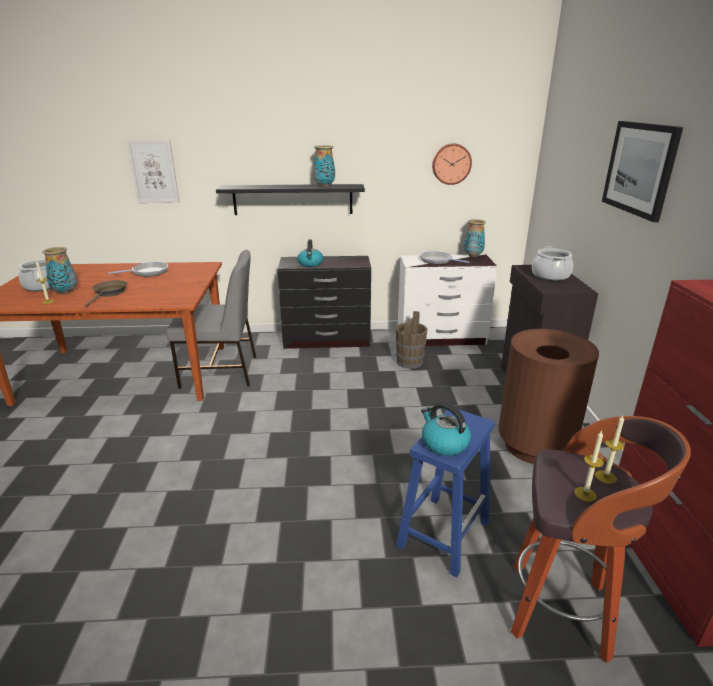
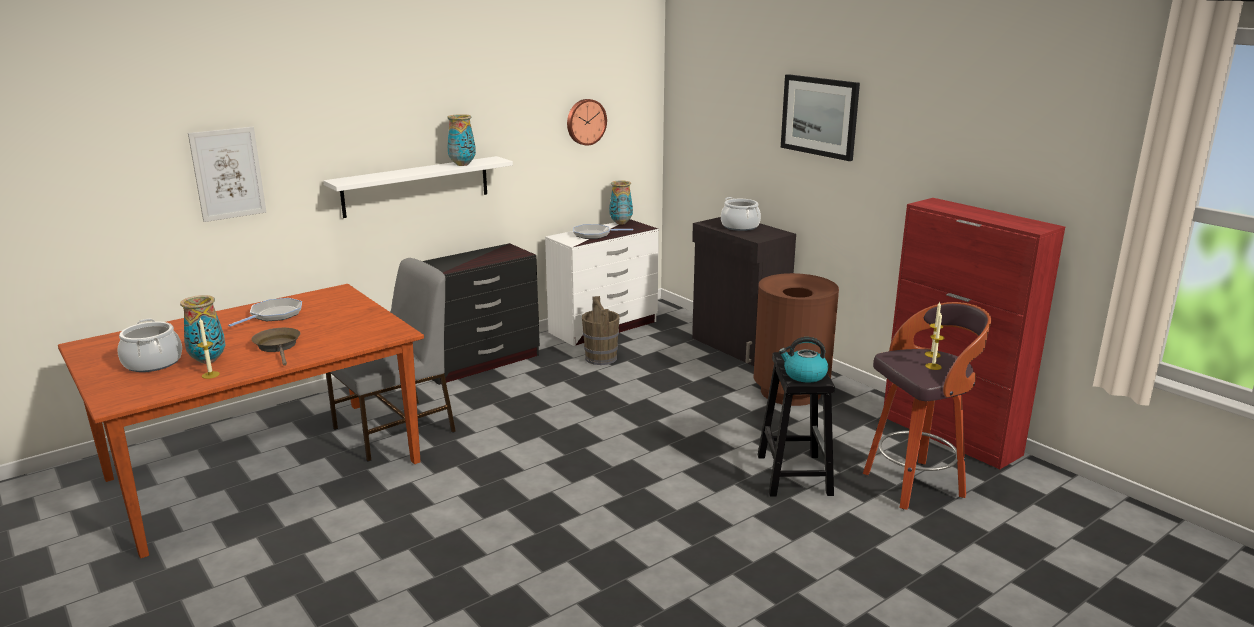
camera: 35 degrees left, 5 degrees down
(293, 199) = (416, 186): black shelf -> white shelf
(310, 264) = (461, 264): kettle -> none
(444, 533) = (793, 474): blue stool -> black stool

